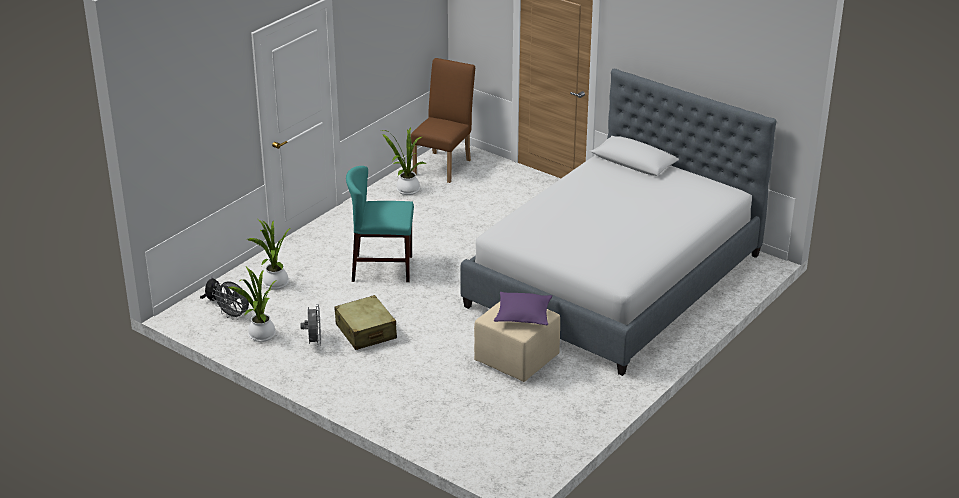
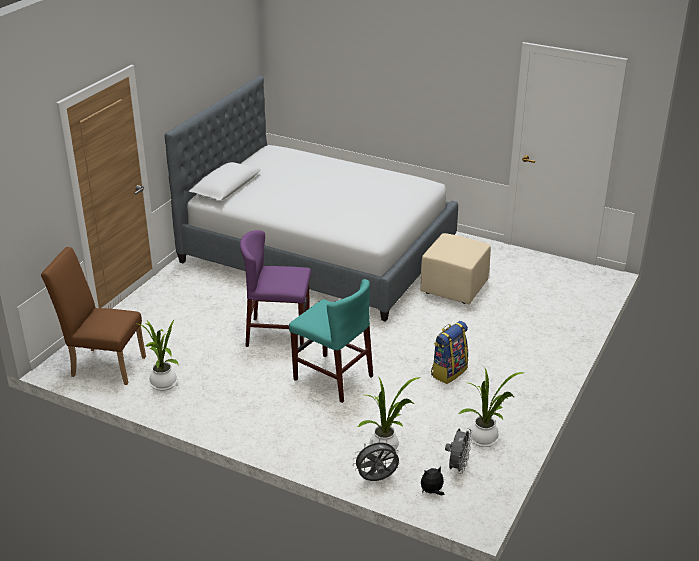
camera: 100 degrees left, 0 degrees up
(313, 342) = (480, 401): grey fan -> grey fan (376, 479)
(366, 332) = (448, 371): beige suitcase -> backpack
(382, 268) = (333, 378): turquoise chair -> turquoise chair turned 45 degrees counterclockwise
(462, 246) = (278, 334): none -> purple chair
(523, 315) = (456, 244): purple pillow -> none

